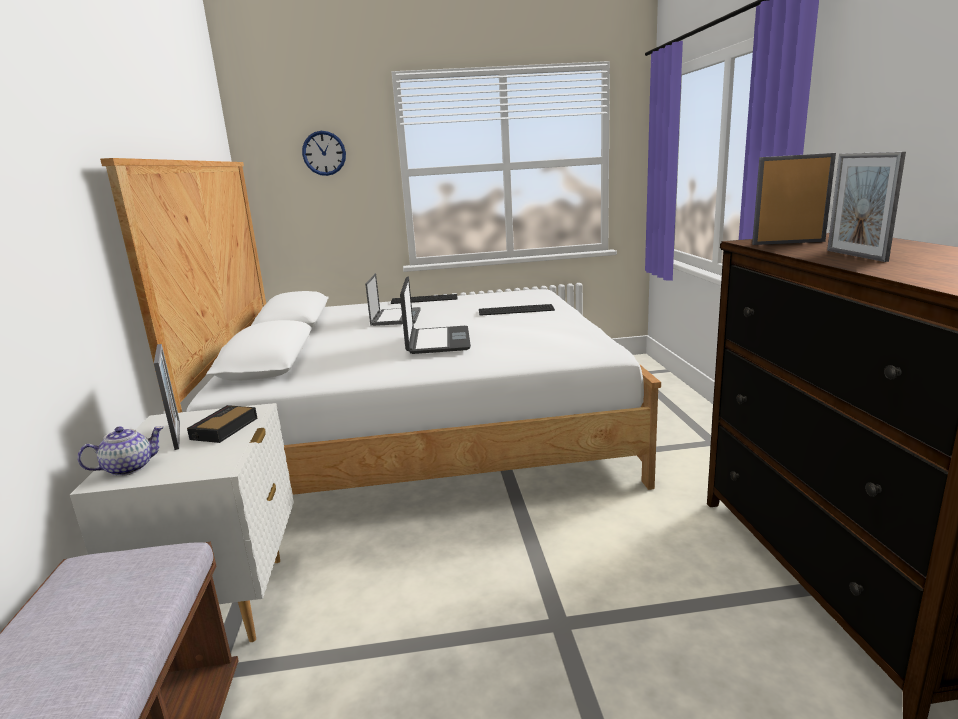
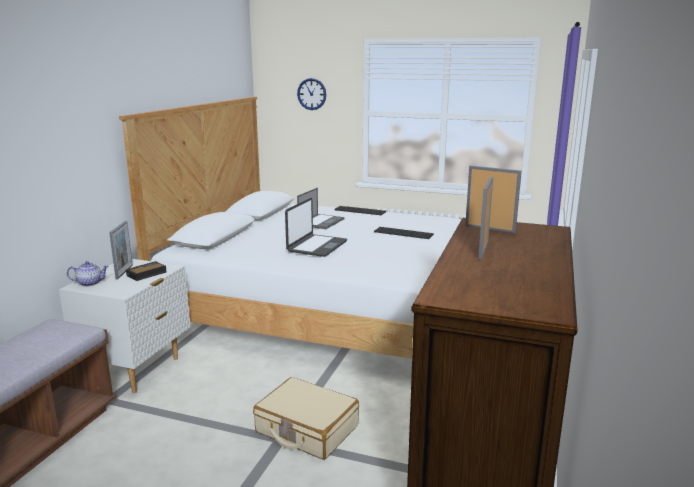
camera: 25 degrees right, 0 degrees up
(578, 594) = (306, 429): none -> beige suitcase

